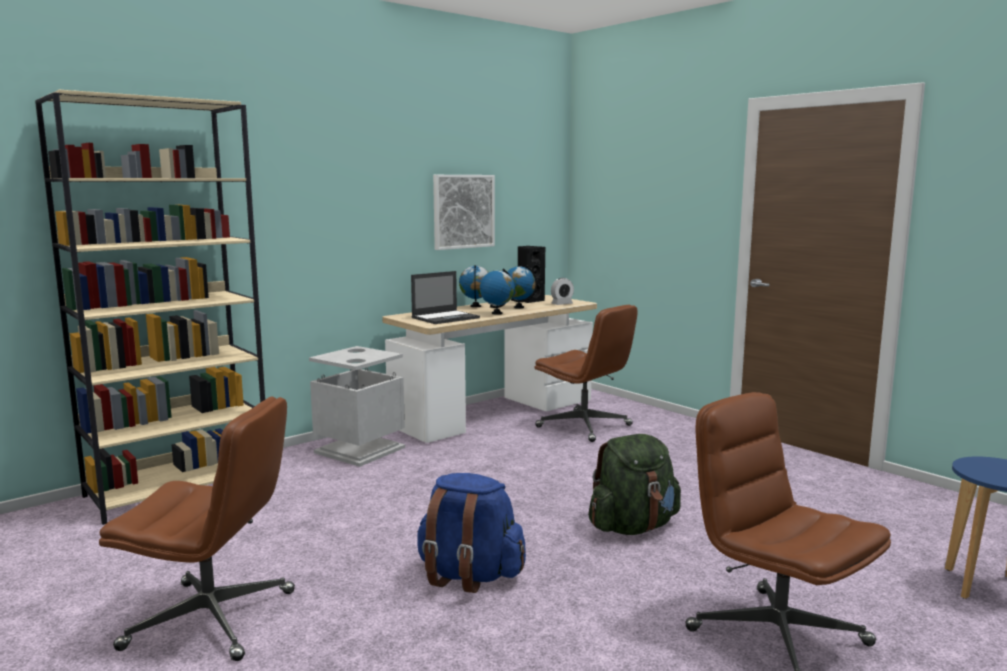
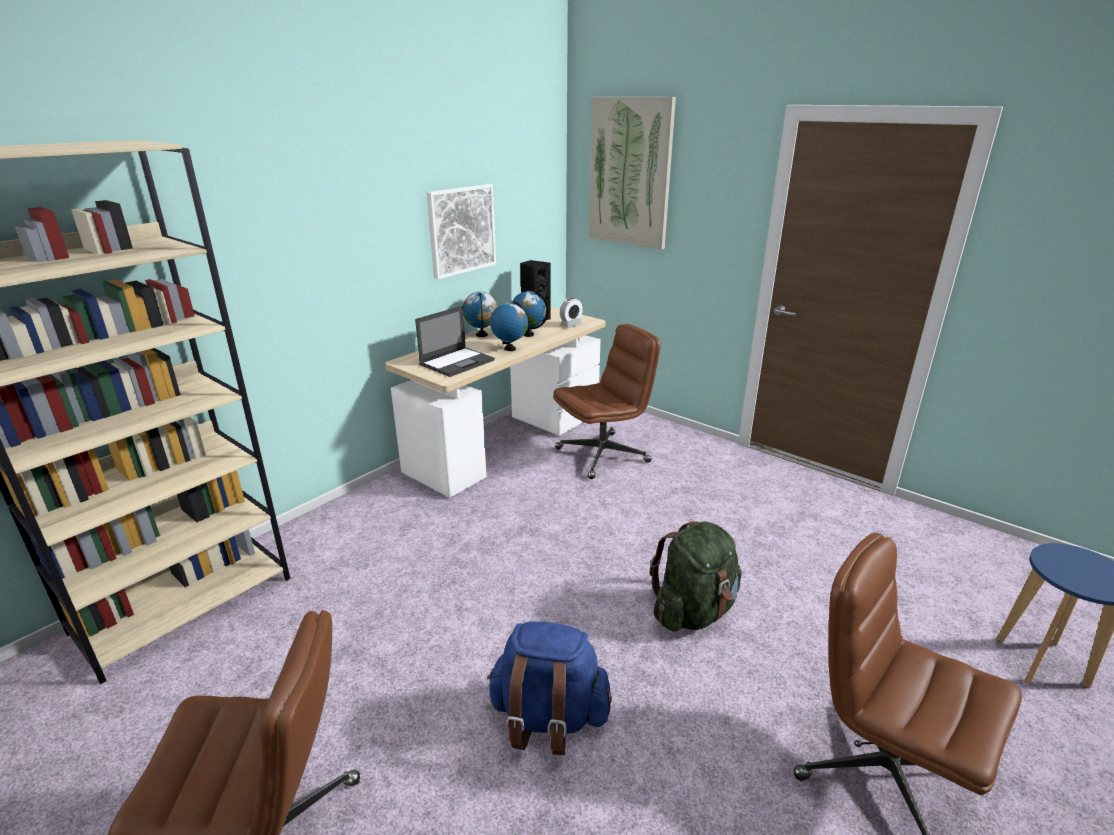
camera: 10 degrees left, 15 degrees up
(360, 450) = (379, 514): grey trash can -> none
(585, 426) = (603, 455): brown office chair -> brown office chair turned 60 degrees counterclockwise
(622, 169) = (630, 173): none -> picture

